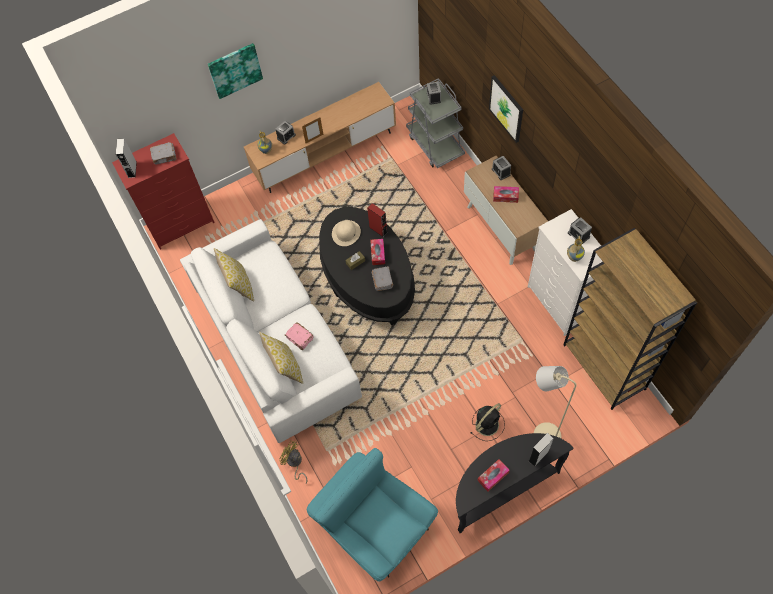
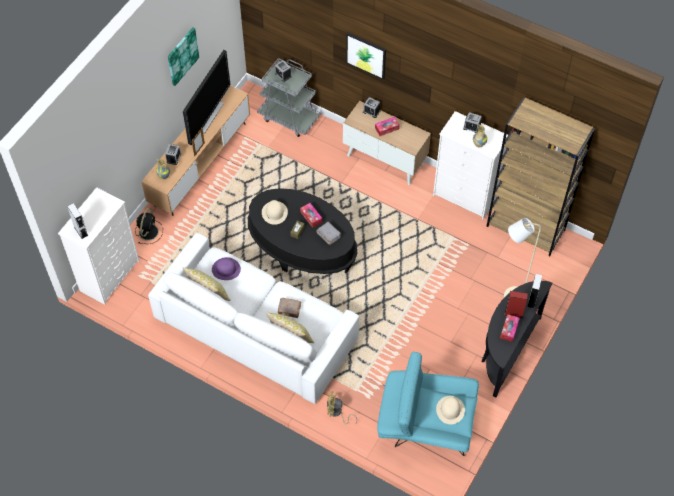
camera: 35 degrees left, 5 degrees down
(165, 156) = (102, 208): grey book -> none
(181, 224) = (110, 275): red dresser -> white dresser
(235, 70) = (132, 110): picture -> picture (182, 56)
(268, 268) = (226, 269): none -> purple hat
(300, 338) = (289, 310): pink book -> brown book
(343, 109) = (208, 116): none -> television
(378, 230) = (299, 198): red speaker -> red speaker (513, 313)
(388, 527) = (450, 410): none -> beige hat
(488, 424) = (467, 310): black fan -> black fan (149, 231)

